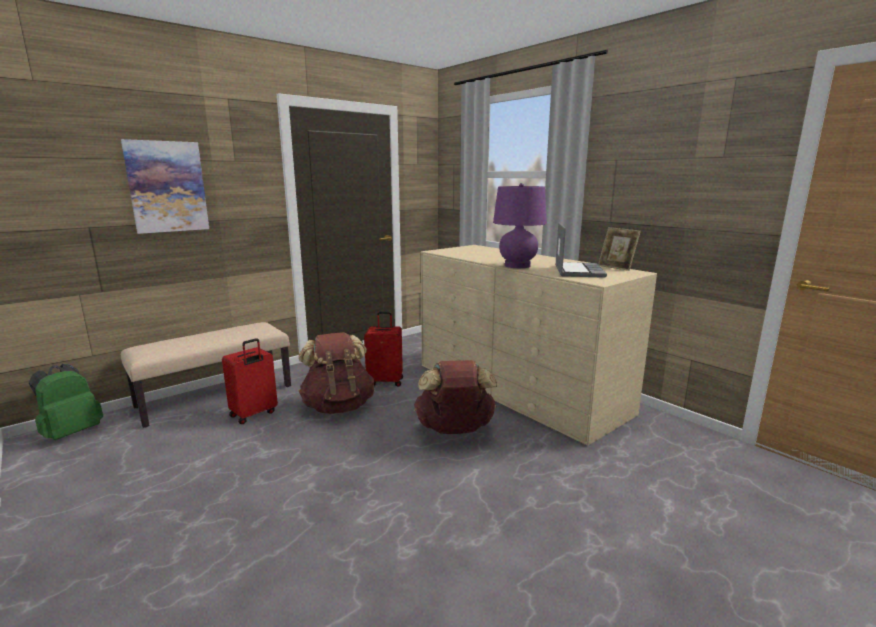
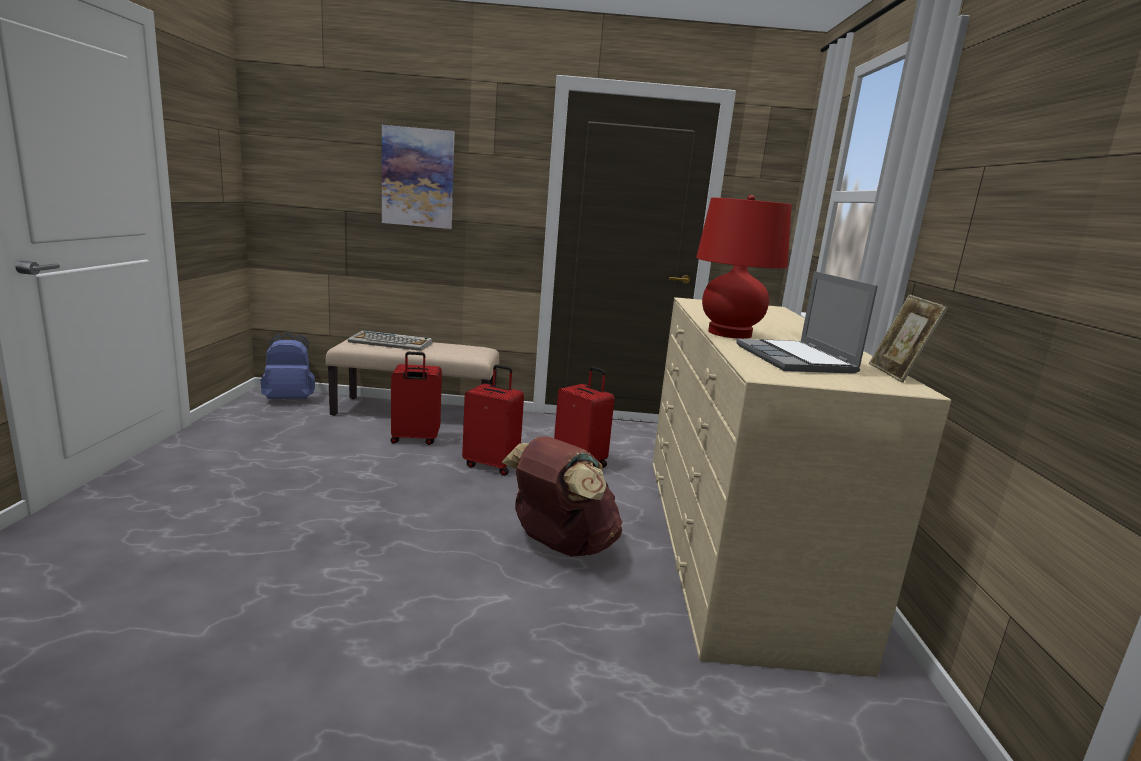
camera: 40 degrees right, 0 degrees up
(71, 433) = (290, 399): green backpack -> blue backpack
(183, 342) = (391, 342): none -> keyboard
(338, 406) = (492, 465): brown backpack -> red suitcase
(517, 266) = (729, 333): purple table lamp -> red table lamp
(577, 271) = (796, 359): laptop -> laptop turned 120 degrees clockwise

